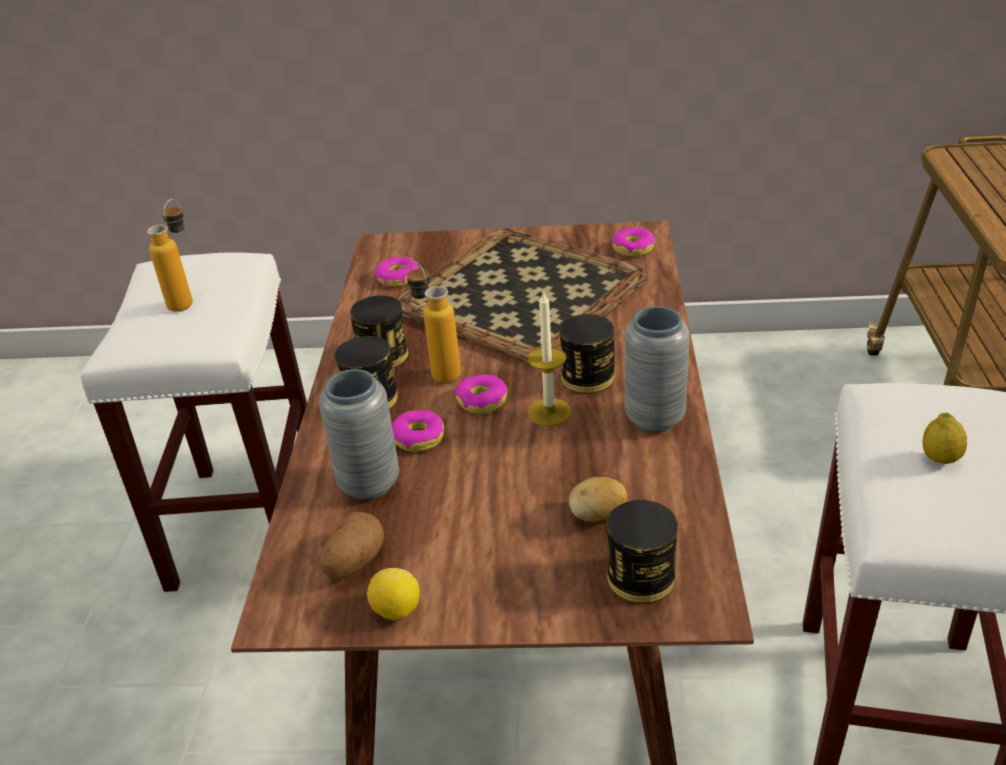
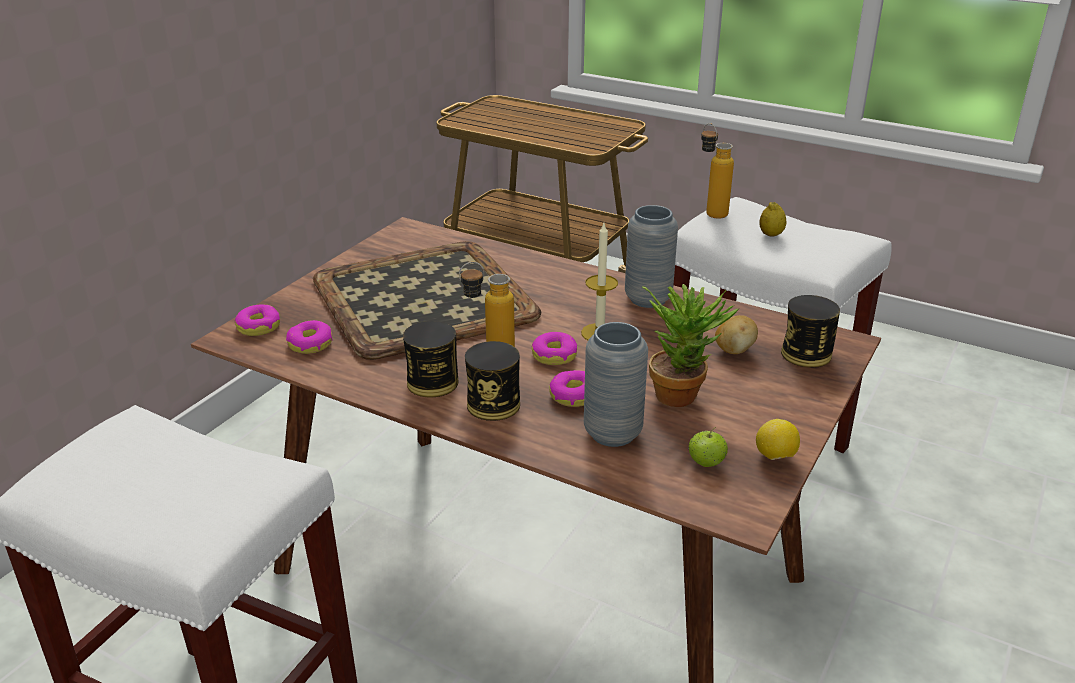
camera: 65 degrees left, 5 degrees down
(187, 300) = (159, 475): bottle -> bottle (710, 211)
(354, 562) = (706, 463): potato -> apple
(475, 505) = (682, 393): none -> potted plant
(587, 378) = (573, 307): can -> none
(633, 248) = (423, 239): donut -> donut (258, 327)

